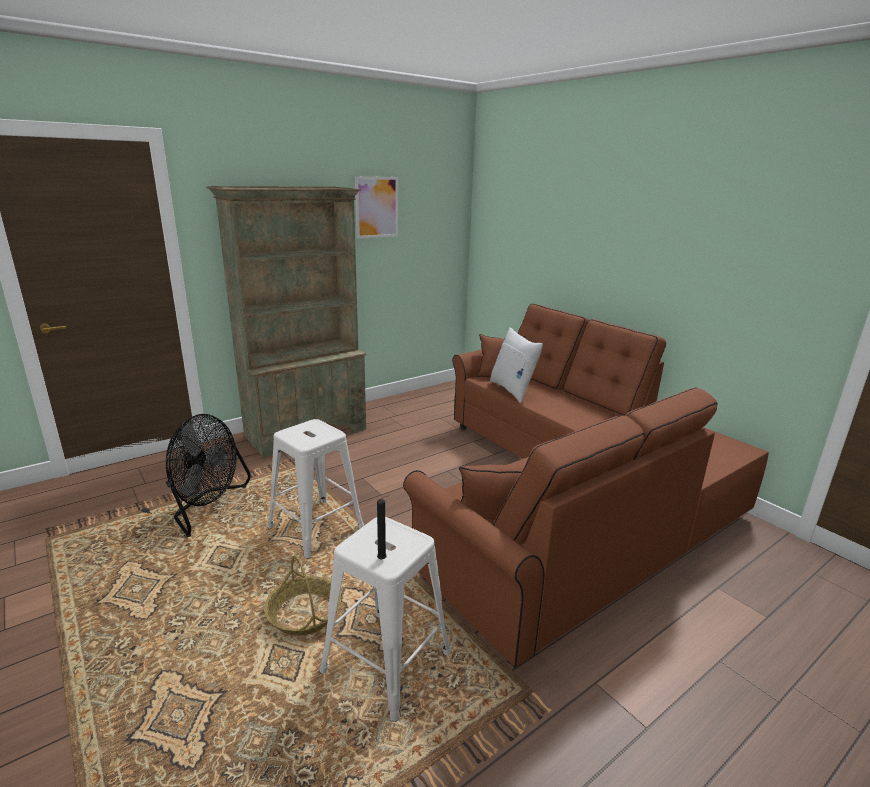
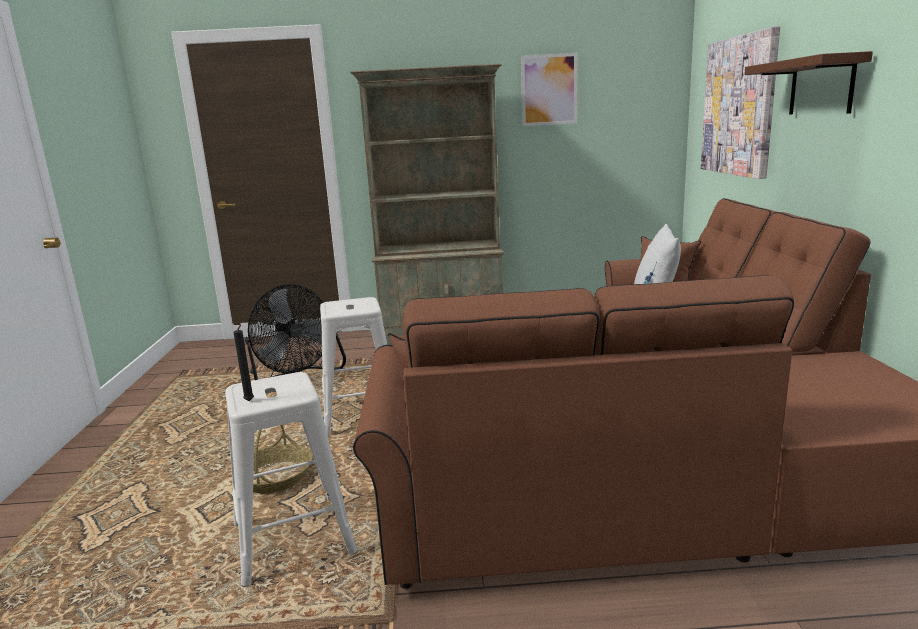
camera: 35 degrees right, 5 degrees down
(531, 234) = (739, 106): none -> picture
(614, 235) = (821, 86): none -> brown shelf

